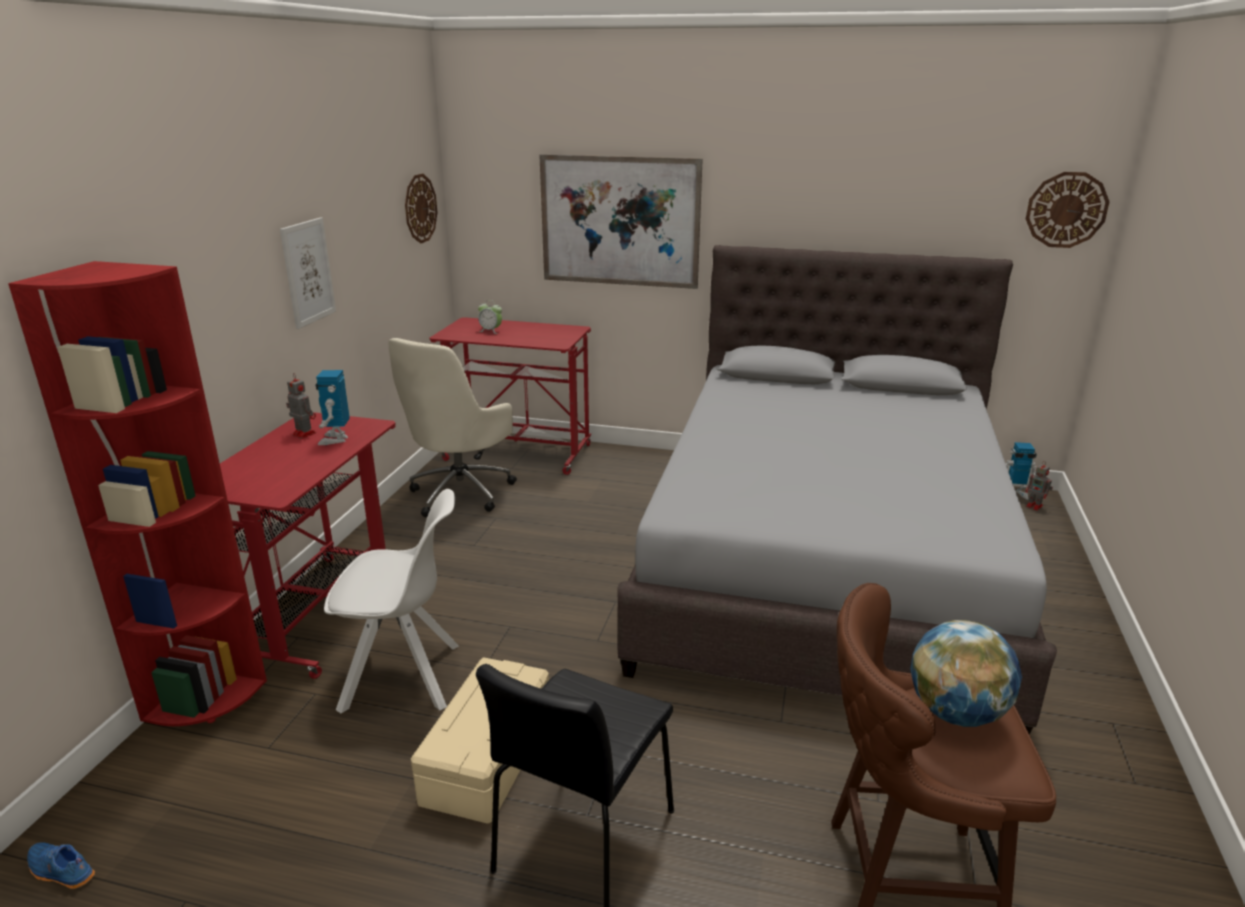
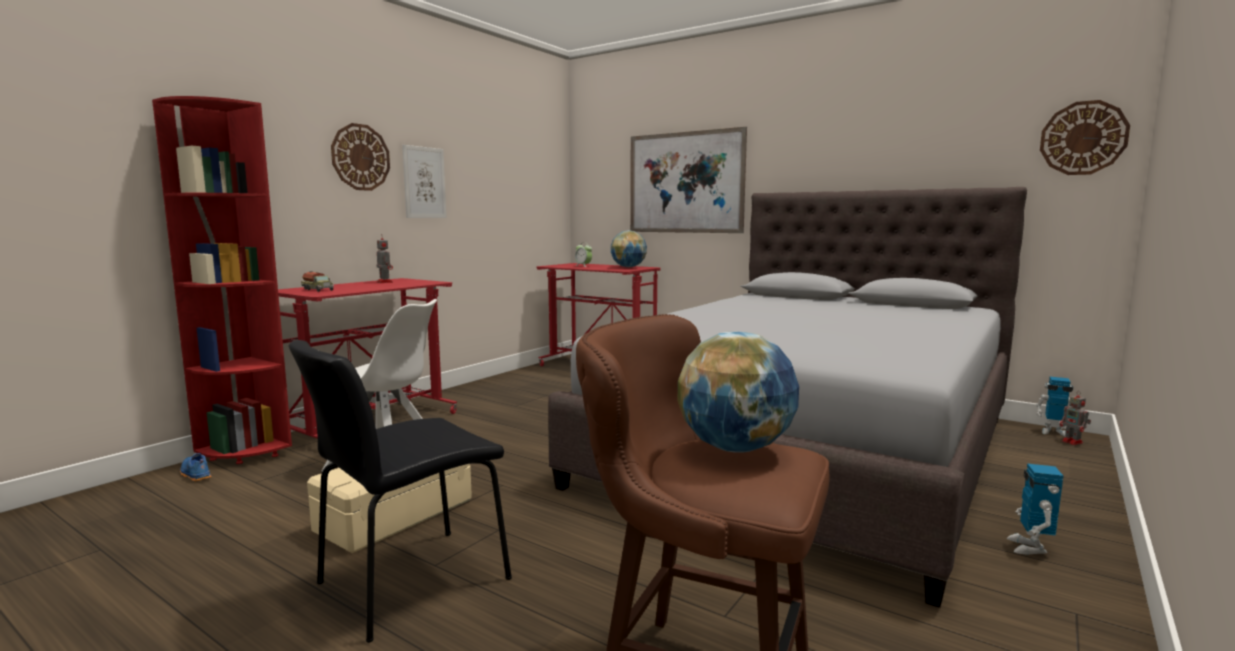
camera: 20 degrees right, 15 degrees down
(60, 872) = (56, 518): blue shoe -> blue shoe (195, 475)
(251, 479) = (318, 290): none -> toy truck
(336, 439) = (400, 284): toy robot -> toy robot (1030, 547)
(420, 208) = (542, 174): wall clock -> wall clock (360, 157)
(460, 494) = (534, 381): beige office chair -> none
(552, 331) = (628, 267): none -> globe

